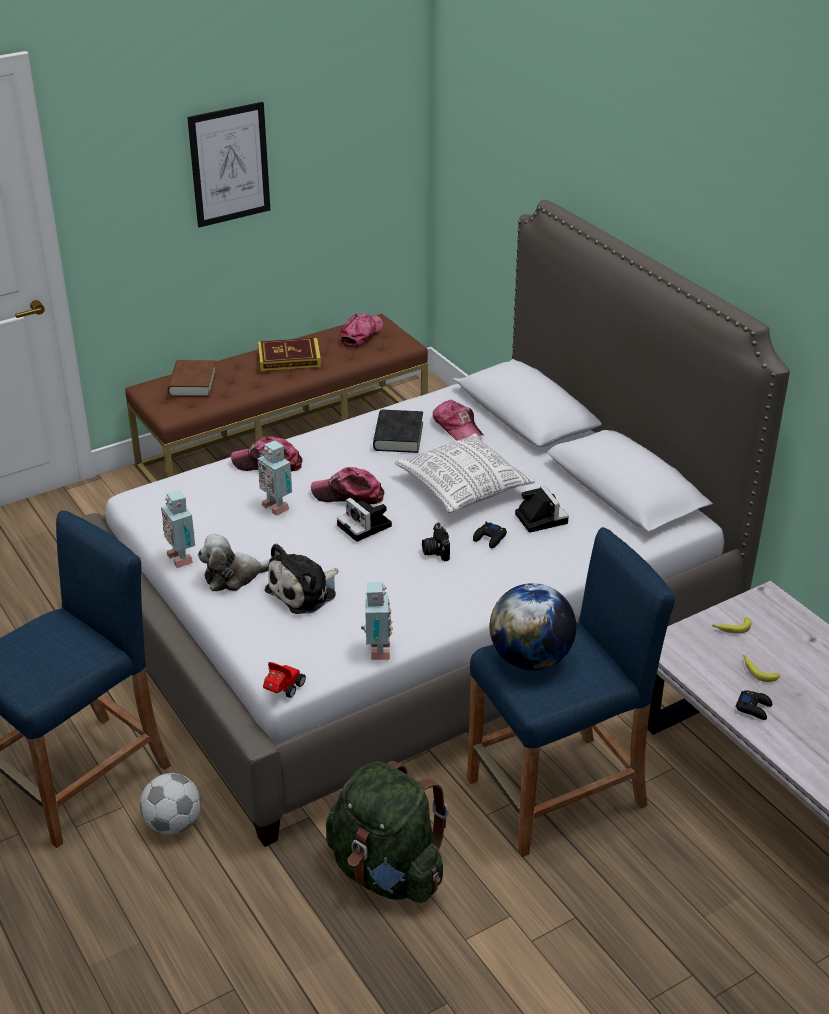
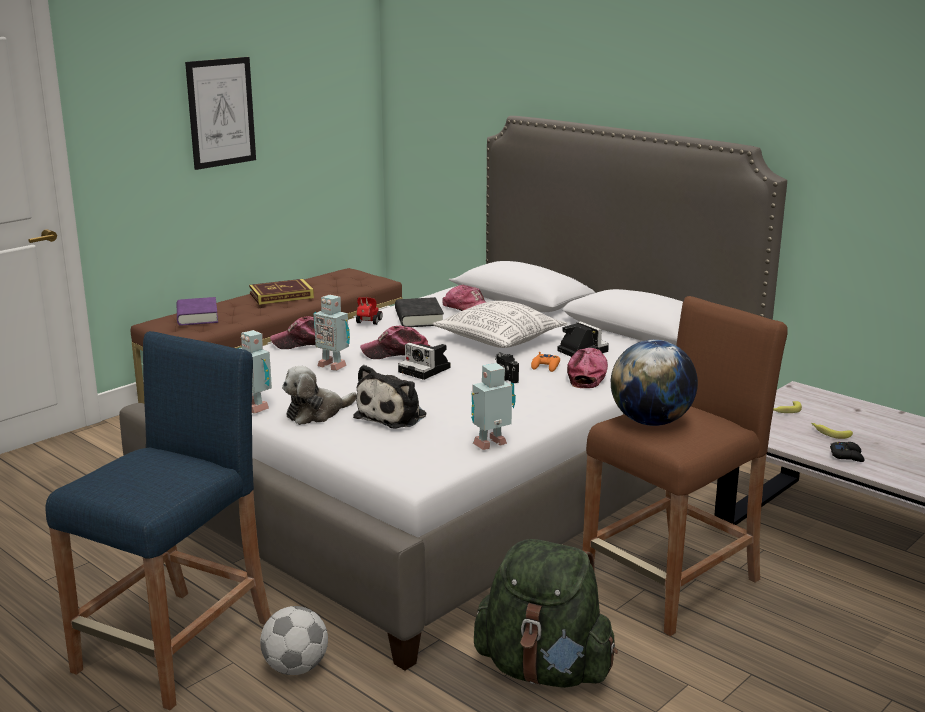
camera: 15 degrees left, 15 degrees down
(192, 383) = (197, 316): brown book -> purple book
(282, 690) = (414, 481): toy car -> toy car (368, 323)
(361, 334) = (339, 278): cap -> cap (587, 375)
(377, 652) = (492, 445): toy robot -> toy robot turned 105 degrees counterclockwise
(490, 538) = (546, 366): black game controller -> orange game controller
(557, 794) = (672, 583): blue stool -> brown stool

